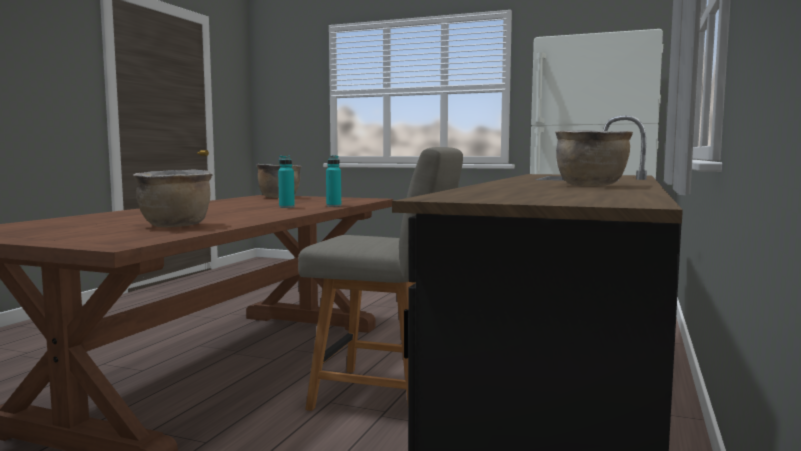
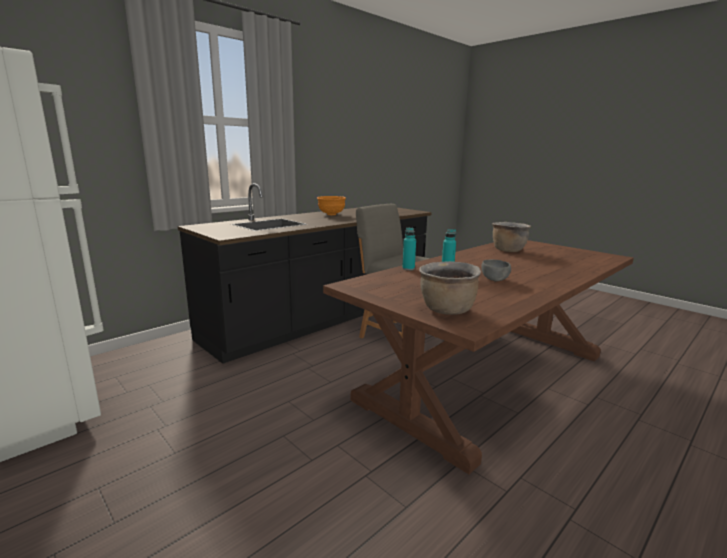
camera: 155 degrees left, 10 degrees up
(231, 206) = (495, 279): none -> grey bowl
(591, 185) = (331, 214): brown cooking pot -> orange bowl

